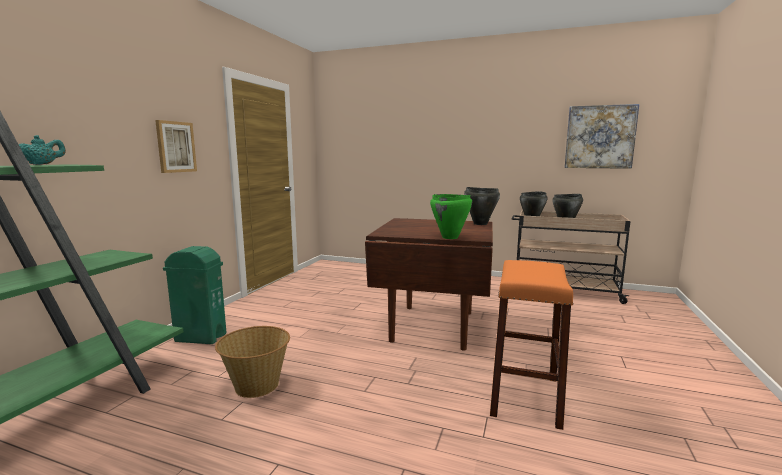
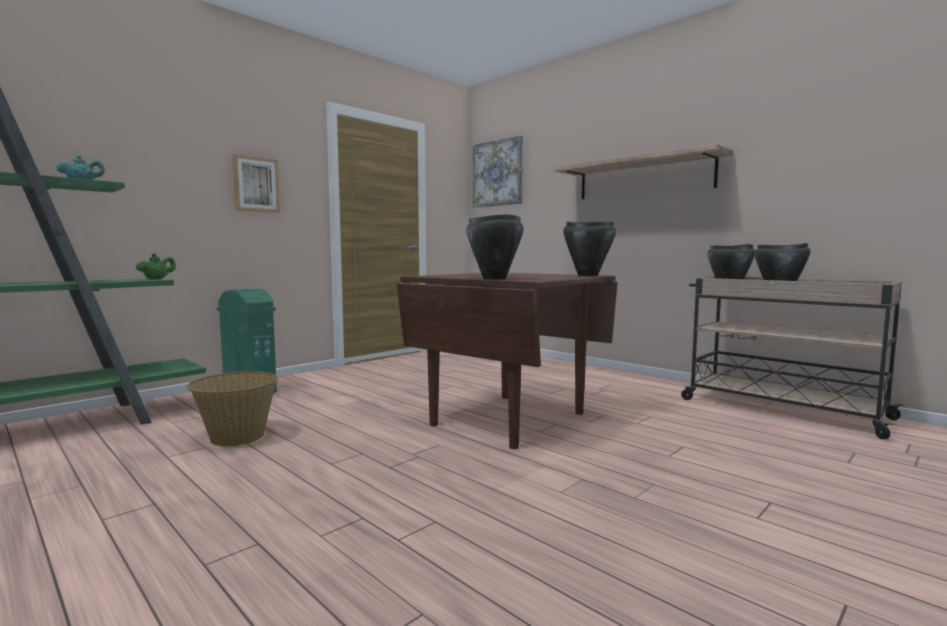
camera: 25 degrees right, 5 degrees down
(133, 255) = (157, 279): none -> green teapot
(450, 237) = (494, 279): green cooking pot -> black cooking pot
(467, 142) = (643, 178): none -> shelf
(525, 396) = (524, 513): orange stool -> none
(600, 137) = (857, 148): picture -> picture (498, 173)

